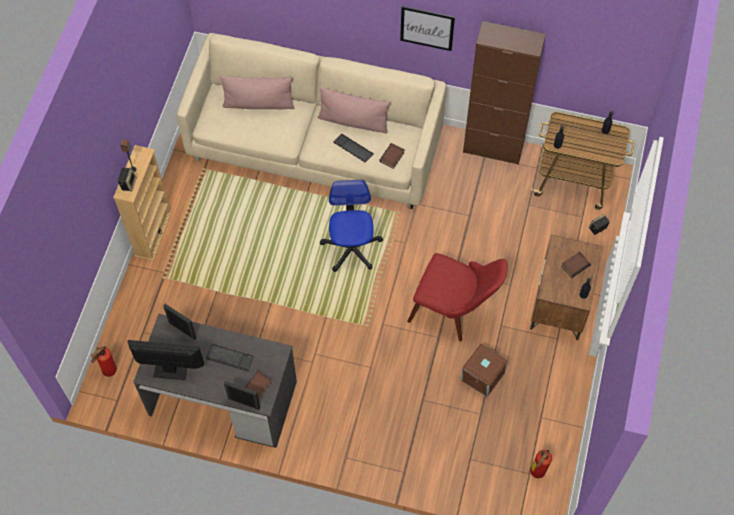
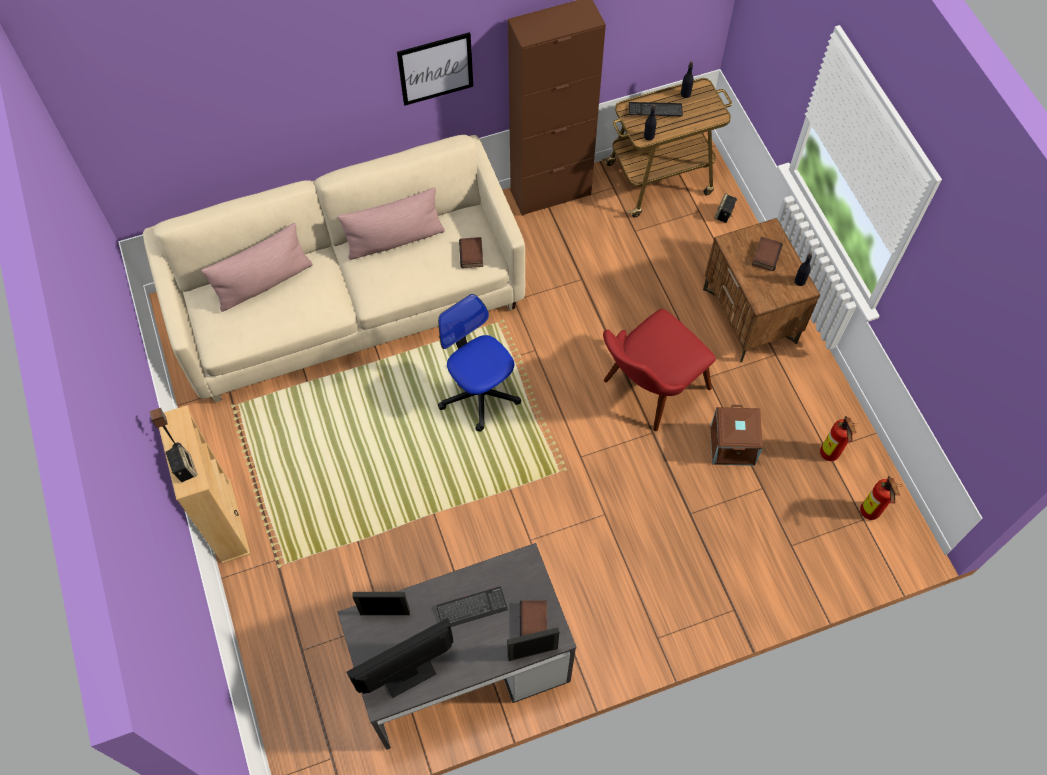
camera: 35 degrees left, 0 degrees up
(108, 372) = (293, 730): fire extinguisher -> fire extinguisher (829, 456)
(353, 148) = (419, 270): keyboard -> keyboard (655, 110)
(455, 310) = (647, 391): red chair -> red chair turned 150 degrees clockwise

